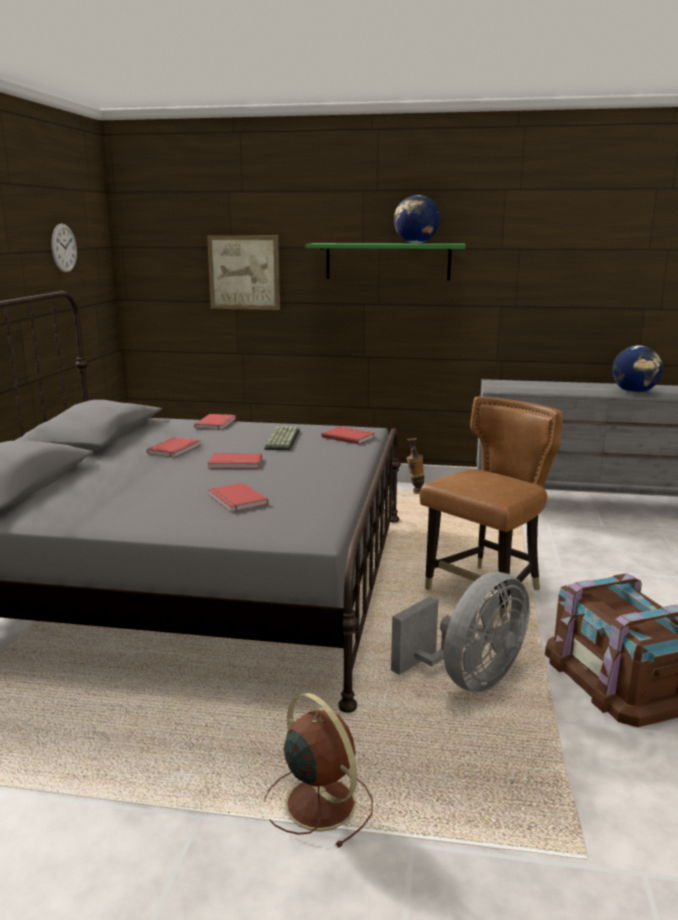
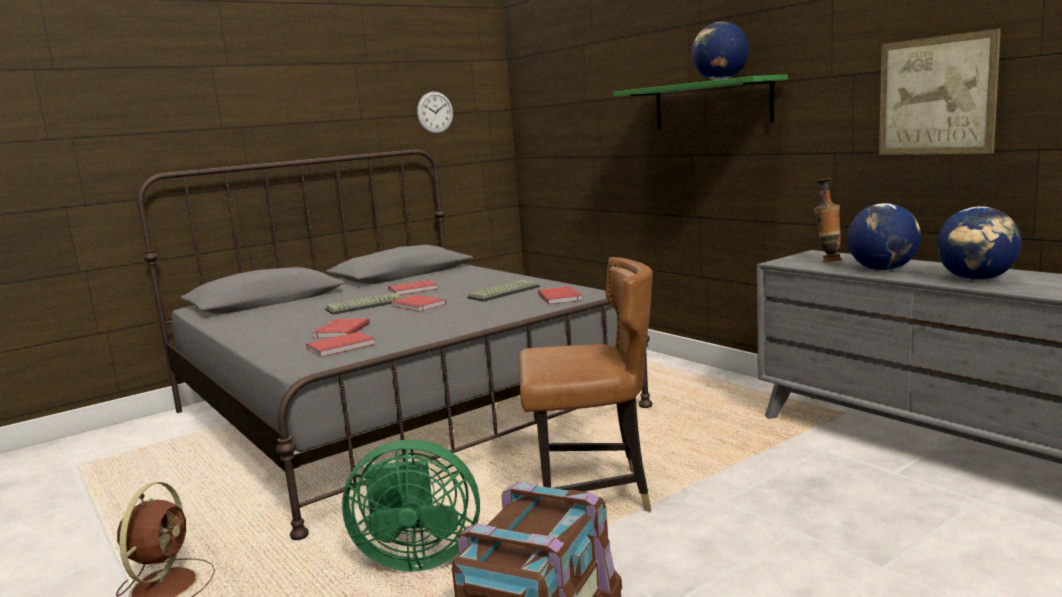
camera: 45 degrees right, 5 degrees down
(173, 471) = (366, 305): none -> keyboard
(217, 423) = (497, 274): red book -> red book (342, 347)
(244, 272) = (595, 126): picture -> picture (936, 96)
(415, 492) = (728, 384): vase -> vase (828, 261)
(468, 679) = (416, 557): grey fan -> green fan
(570, 390) = (882, 269): none -> globe

